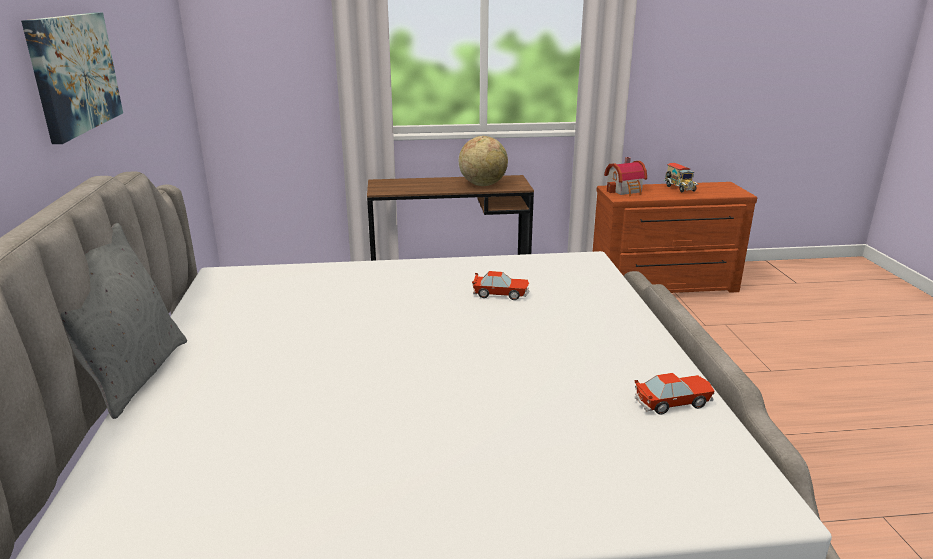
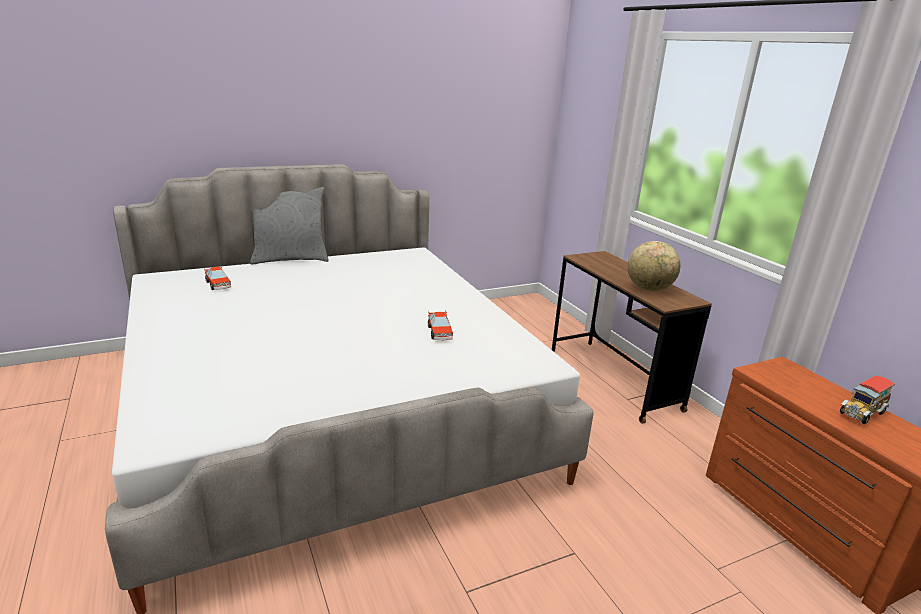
camera: 70 degrees right, 0 degrees up
(74, 73) = (367, 111): picture -> none
(626, 190) = (789, 374): toy house -> none
(673, 402) = (281, 409): toy car -> toy car (218, 285)

